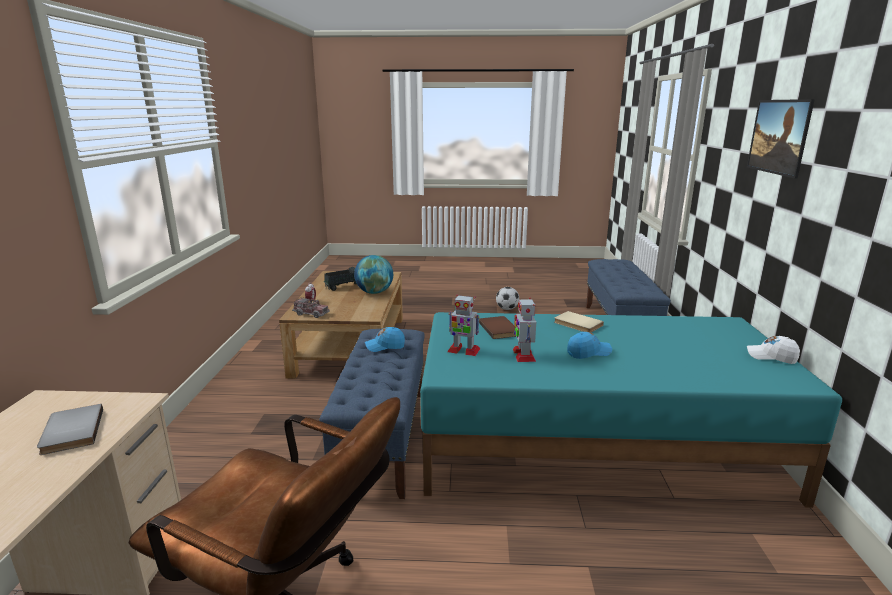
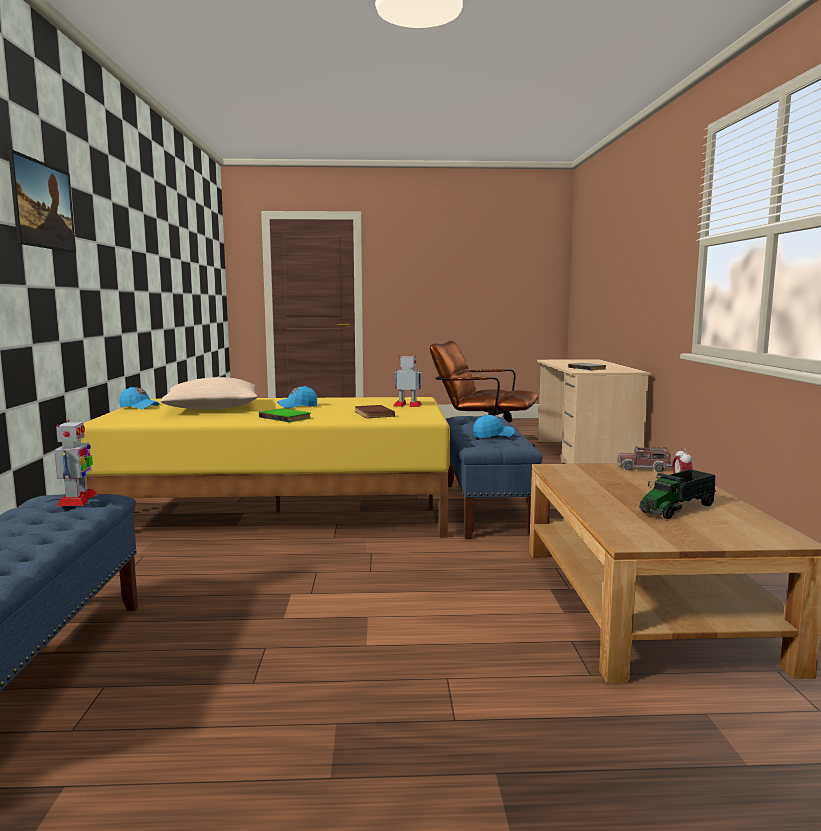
camera: 175 degrees right, 10 degrees down
(374, 292) = (599, 498): globe -> none
(507, 309) = (297, 755): football -> none
(523, 355) = (355, 404): toy robot -> toy robot (77, 500)
(577, 324) = (286, 417): beige book -> green book
(596, 445) = (280, 511): turquoise bed -> yellow bed
(679, 350) = (212, 408): none -> beige pillow
(771, 357) = (139, 407): white cap -> blue cap

